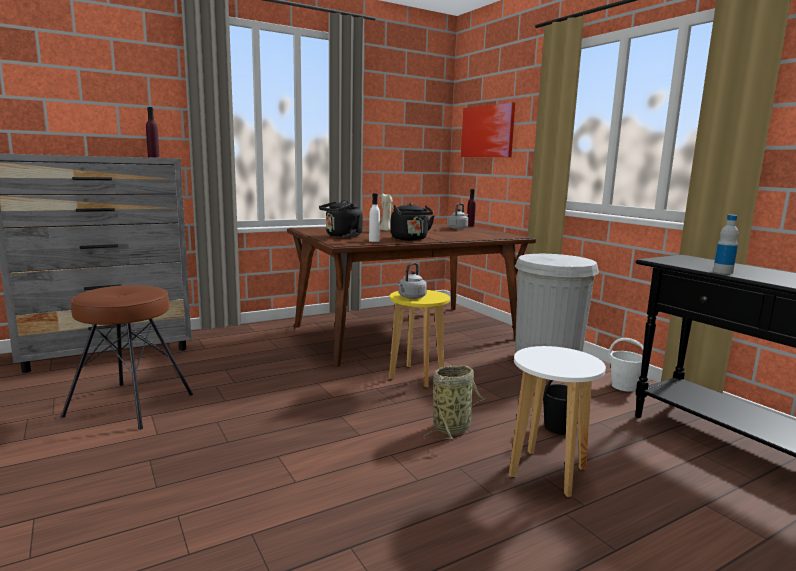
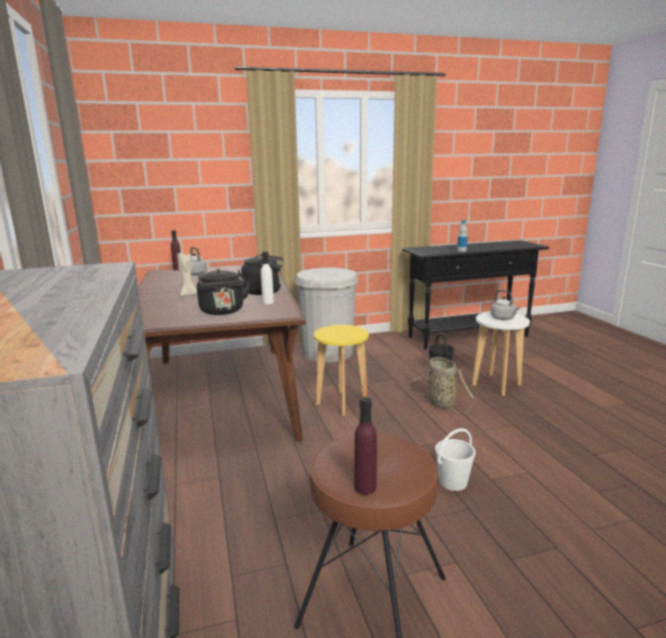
camera: 75 degrees left, 5 degrees up
(153, 157) = (72, 272): purple bottle -> purple bottle (365, 487)
(411, 297) = (347, 336): grey kettle -> grey kettle (503, 318)
(487, 131) = (162, 166): picture -> none
(624, 386) = (382, 342): white bucket -> white bucket (453, 482)

